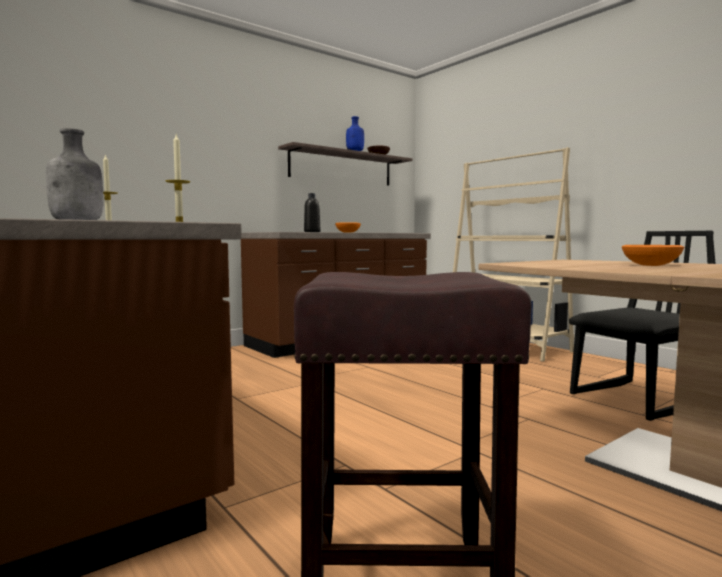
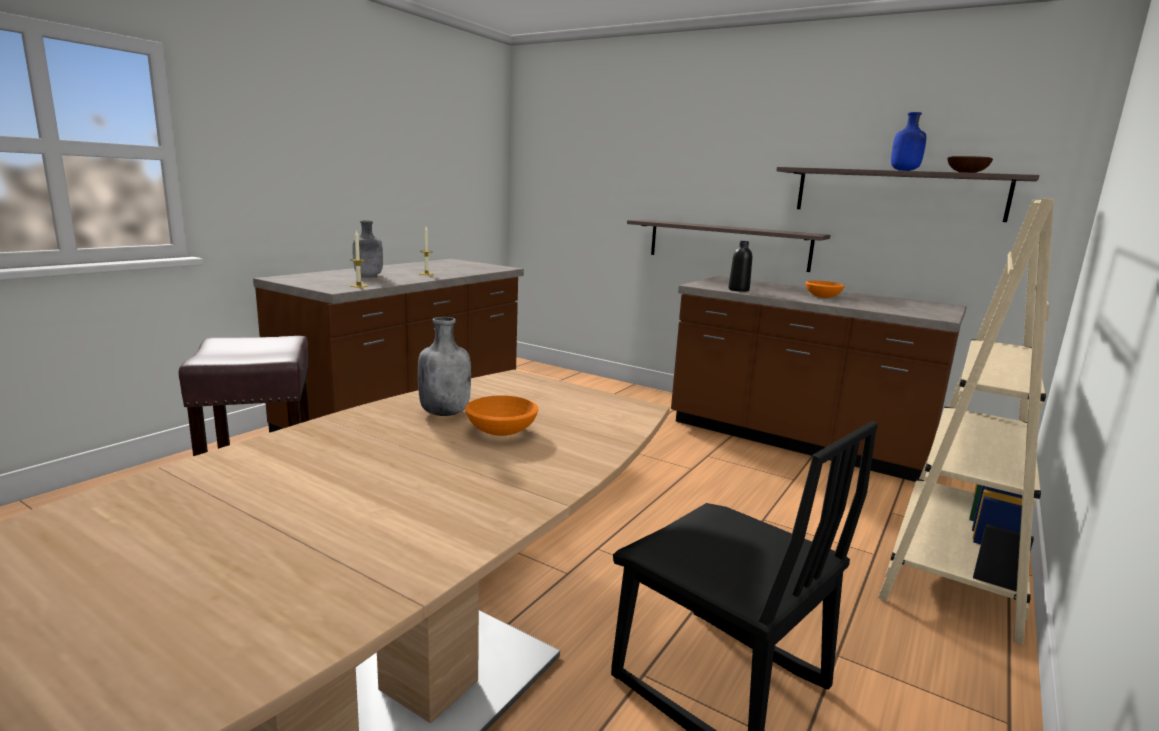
camera: 70 degrees right, 10 degrees up
(241, 206) = (727, 244): none -> shelf
(620, 267) = (445, 412): none -> grey bottle

